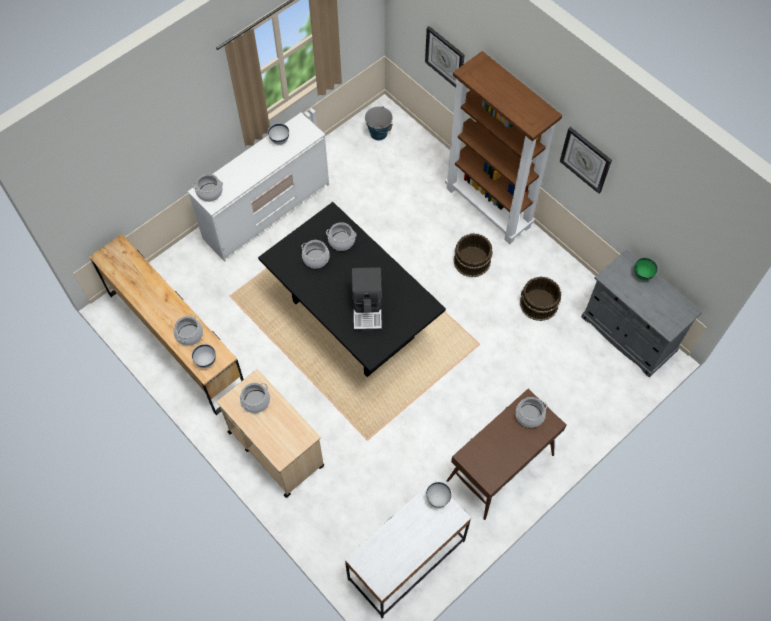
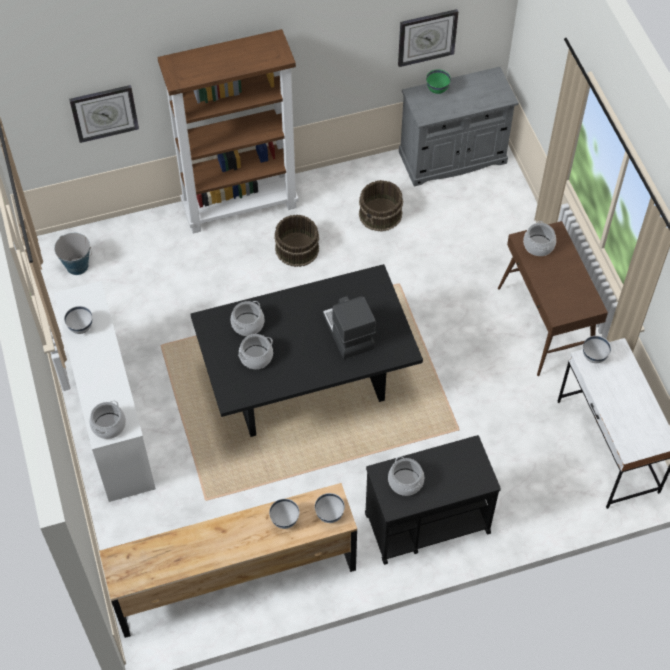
camera: 65 degrees left, 5 degrees down
(189, 335) = (285, 521): cooking pot -> white bowl
(275, 448) = (426, 523): beige cart -> black cart
(368, 309) = (347, 332): coffee machine -> coffee machine turned 135 degrees counterclockwise
(586, 159) = (322, 49): wall clock -> wall clock (427, 37)

